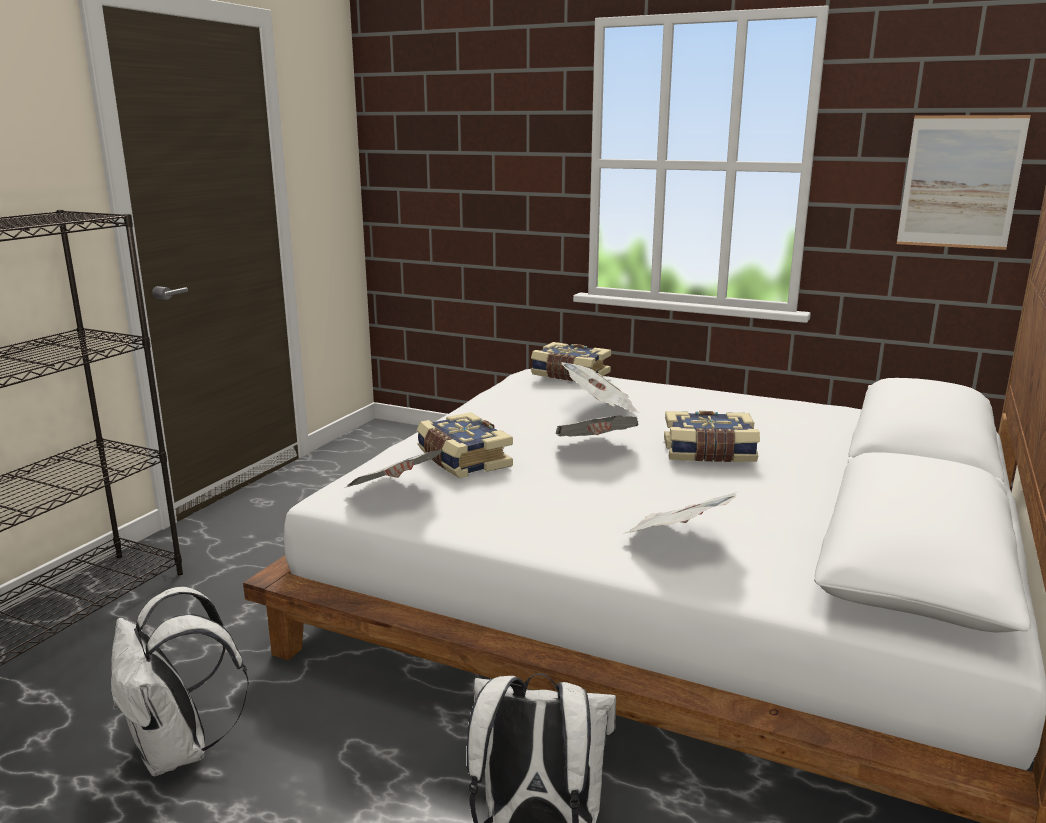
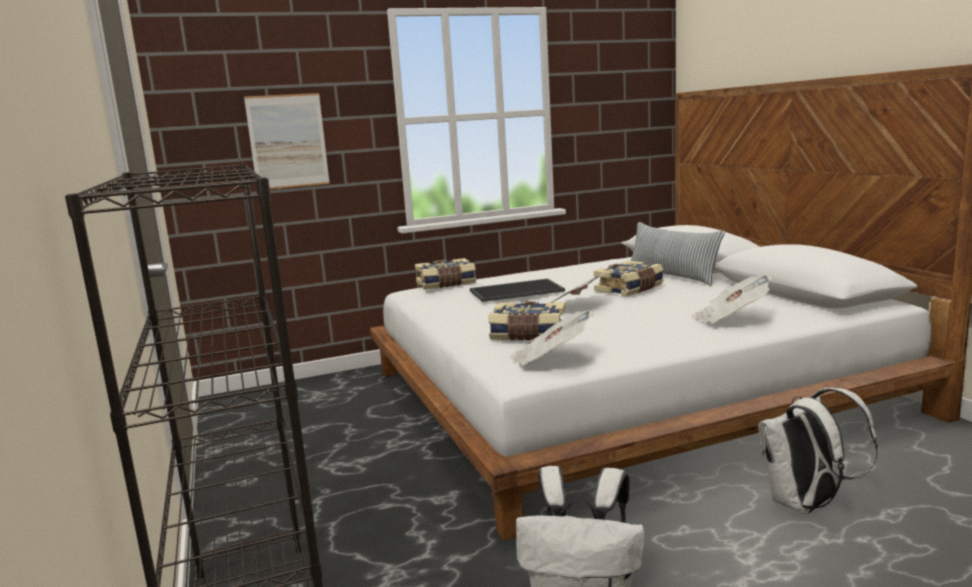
camera: 45 degrees left, 5 degrees down
(600, 407) = (517, 290): newspaper -> tray
(825, 457) = (672, 276): none -> pillow
(960, 182) = (628, 113): picture -> picture (288, 141)

